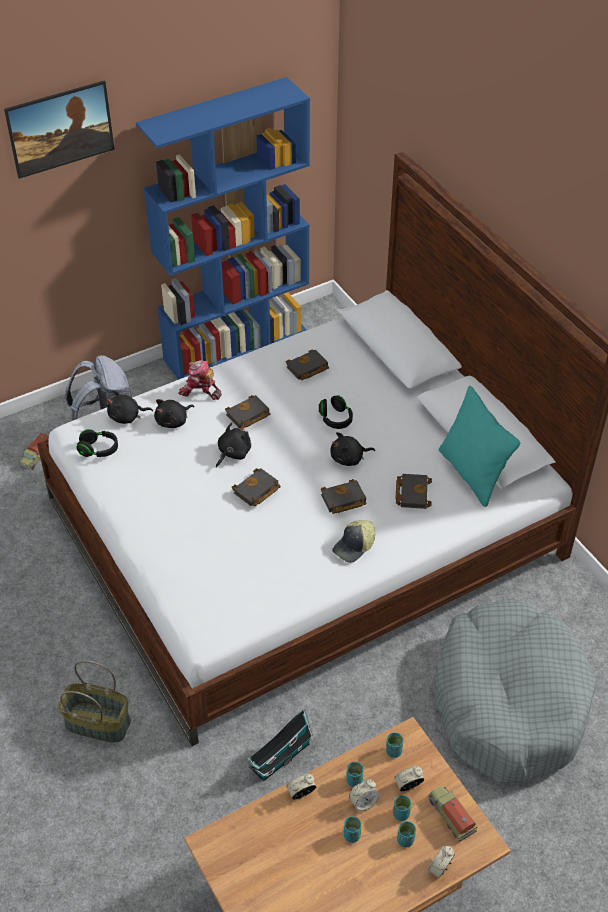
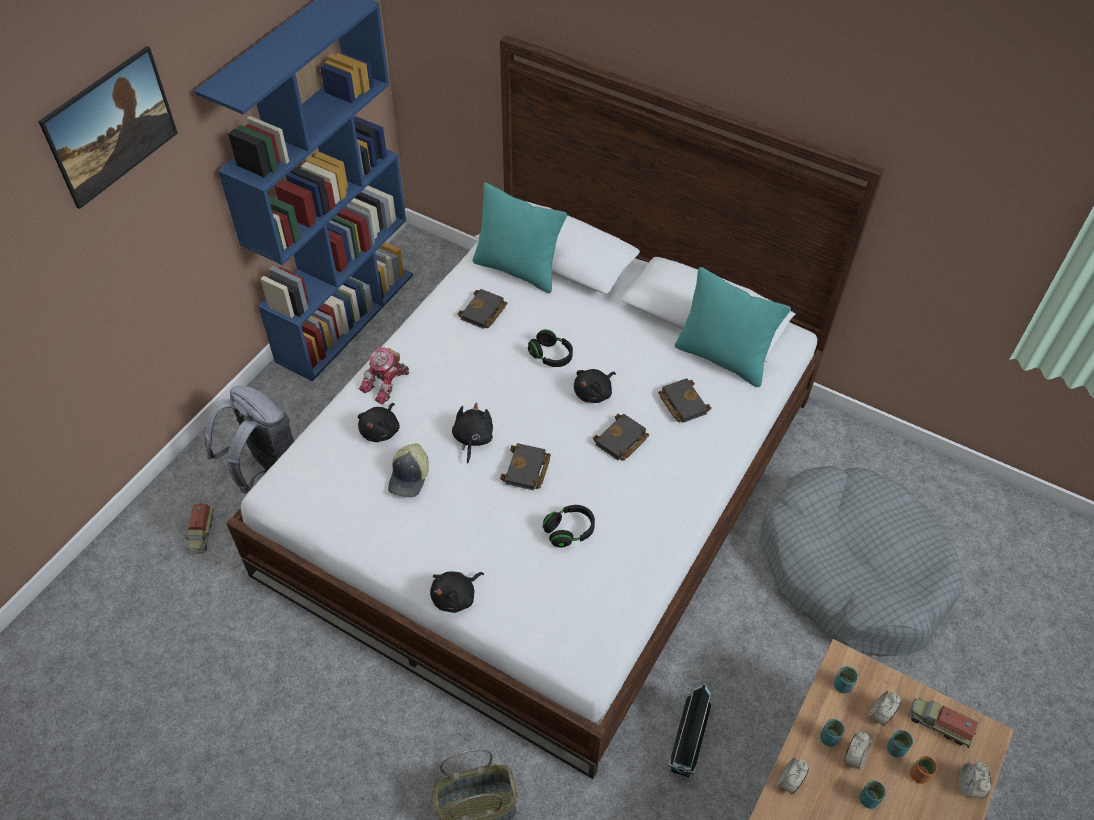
camera: 30 degrees left, 5 degrees up
(98, 450) = (319, 500): black headphones -> black headphones (569, 531)
(127, 417) = (324, 447): black plush toy -> black plush toy (456, 597)
(200, 391) = (387, 384): toy robot -> toy robot turned 45 degrees counterclockwise
(247, 416) = (458, 390): black book -> none
(354, 546) = (667, 486): cap -> cap (410, 477)
(357, 347) = (517, 269): none -> turquoise pillow
(405, 840) = (919, 774): turquoise cup -> orange cup

